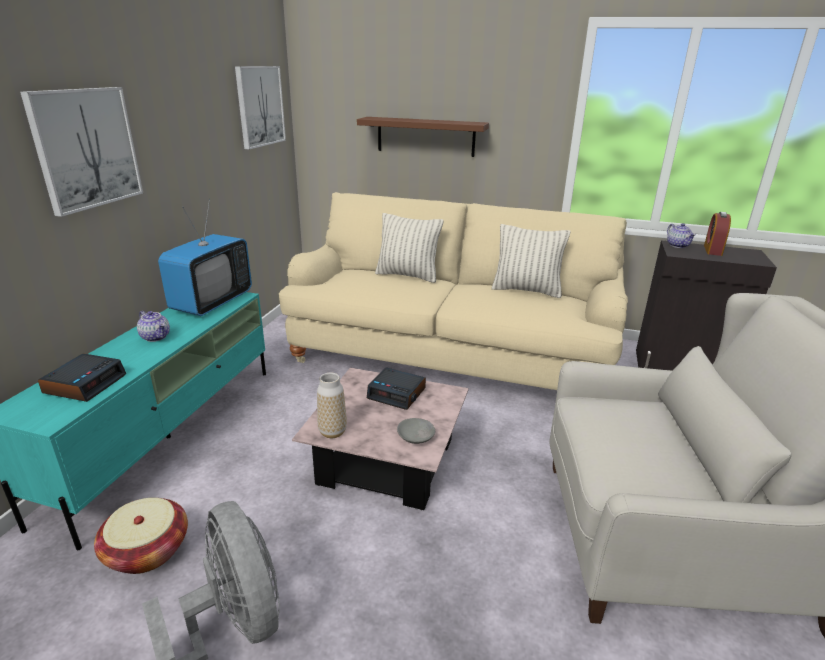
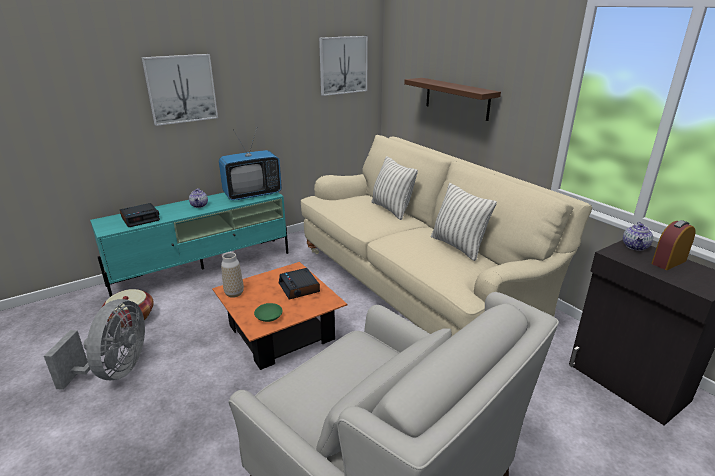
camera: 40 degrees right, 0 degrees up
(387, 461) = (281, 332): pink coffee table -> orange coffee table
(416, 437) = (269, 317): grey bowl -> green bowl

